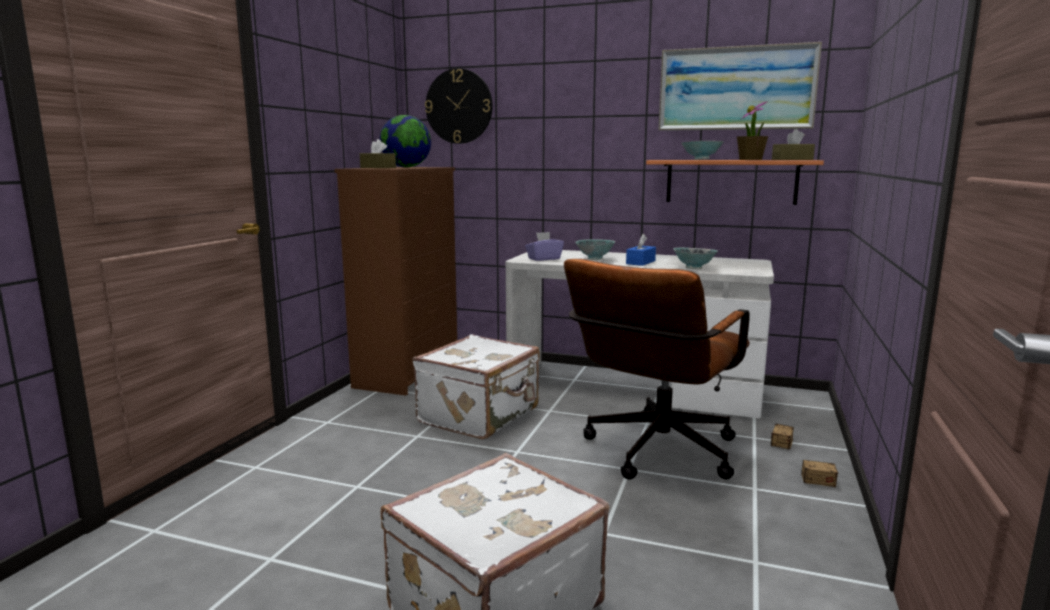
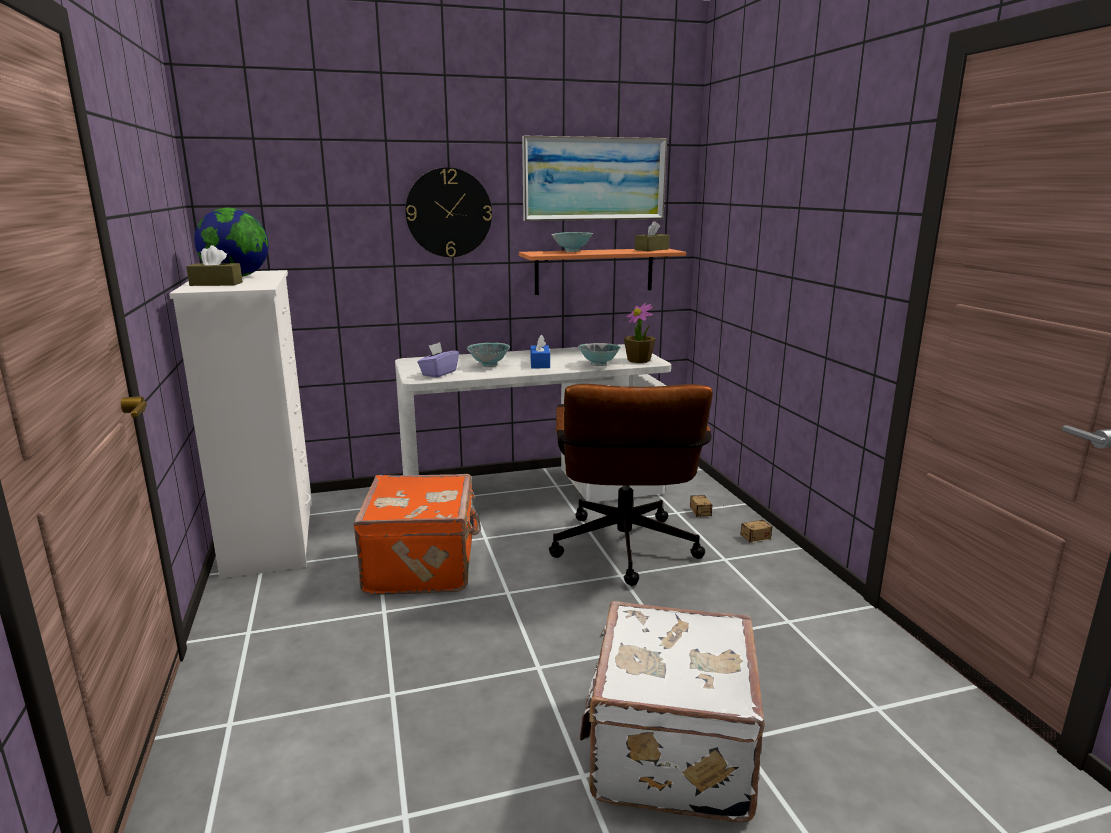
camera: 35 degrees left, 5 degrees up
(409, 372) = (272, 536): brown dresser -> white dresser
(459, 106) = (274, 190): wall clock -> wall clock (449, 213)
(481, 416) = (423, 565): white suitcase -> orange suitcase
(750, 159) = (621, 251): potted plant -> potted plant (639, 360)

